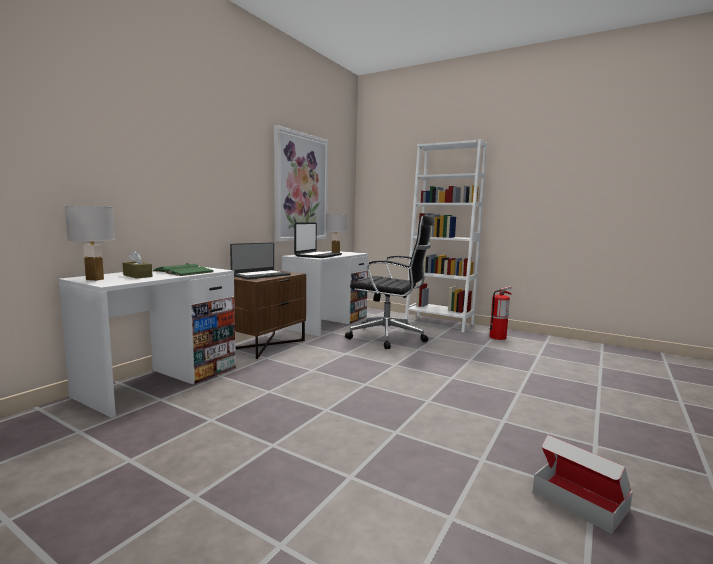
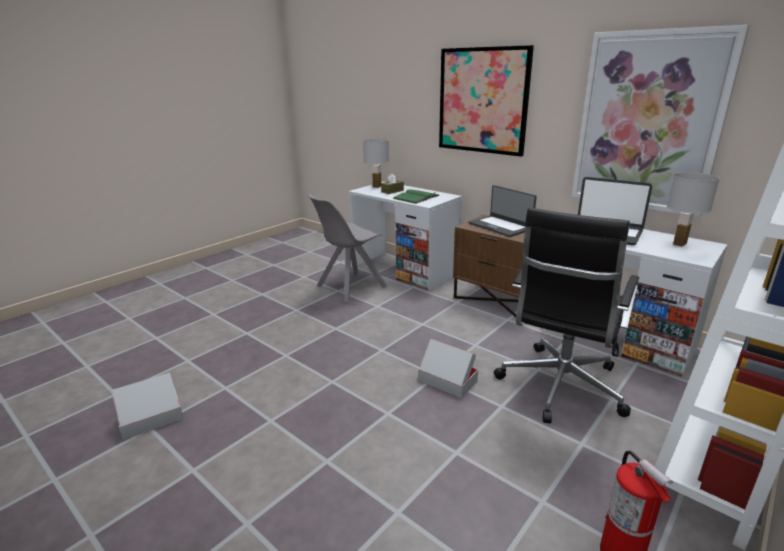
camera: 100 degrees right, 15 degrees up
(201, 164) = (482, 101): none -> picture
(202, 412) = (349, 287): none -> grey chair
(399, 361) = (447, 380): none -> cardboard box

